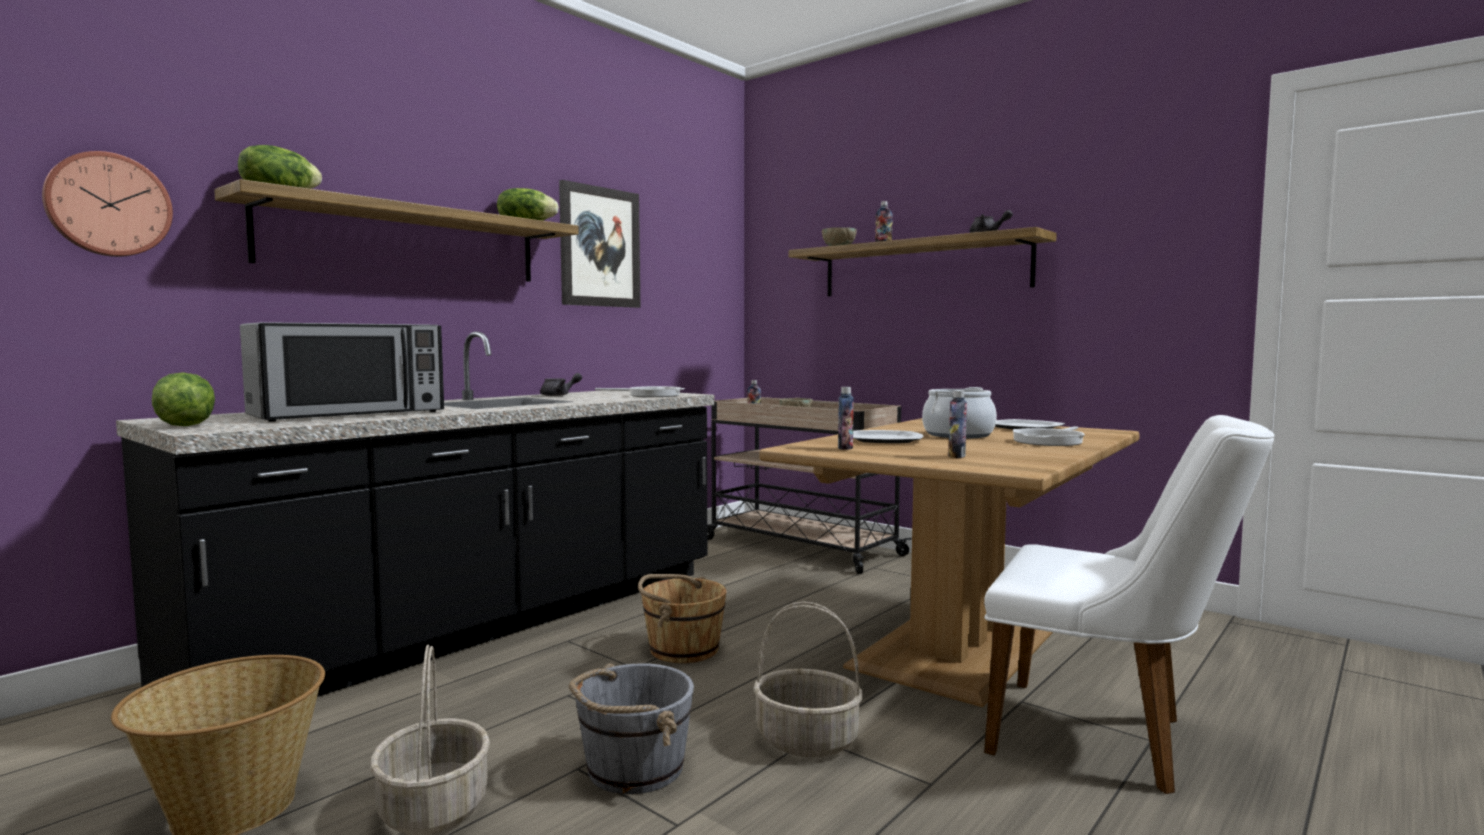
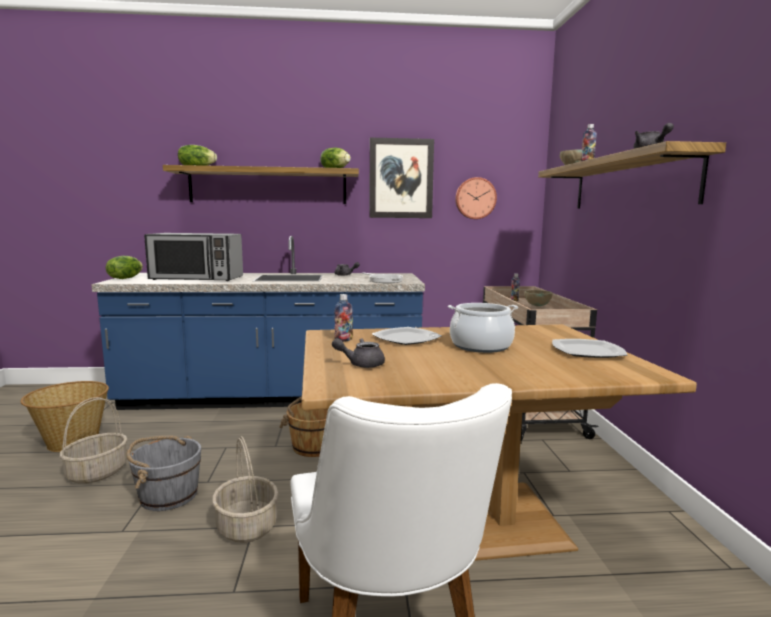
camera: 45 degrees right, 5 degrees up
(108, 205) = (135, 180): wall clock -> wall clock (475, 198)
(479, 624) = (274, 397): black counter -> blue counter
(956, 456) = (361, 364): bottle -> grey teapot
(1050, 441) = (515, 370): frying pan -> none

